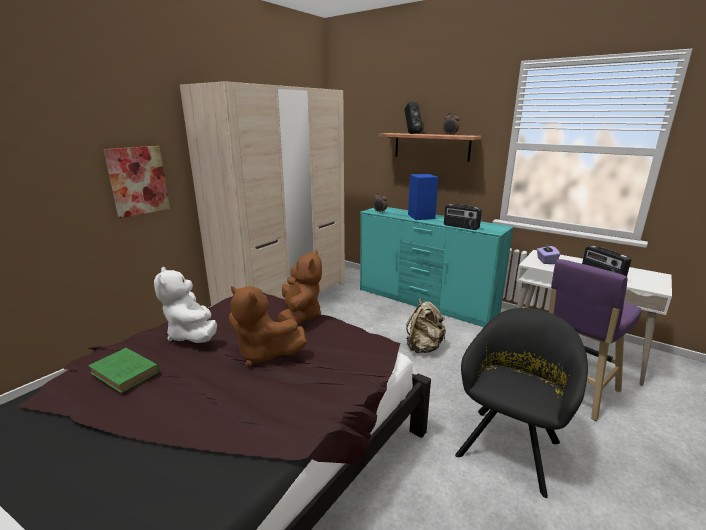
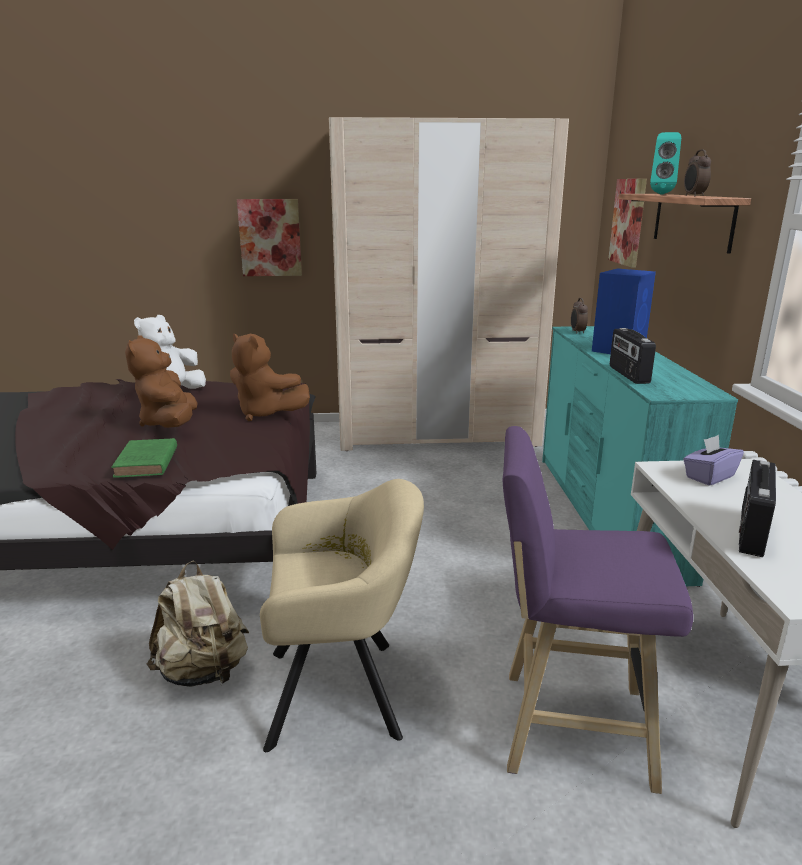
camera: 50 degrees right, 0 degrees up
(126, 373) = (89, 398): green book -> green book (146, 463)
(300, 316) = (265, 414): brown plush toy -> brown plush toy turned 75 degrees clockwise
(363, 148) = (628, 222): none -> picture
(411, 133) = (661, 194): black speaker -> turquoise speaker
(423, 347) = (477, 554): beige backpack -> beige backpack (203, 672)
(510, 444) = (343, 692): black armchair -> beige armchair

